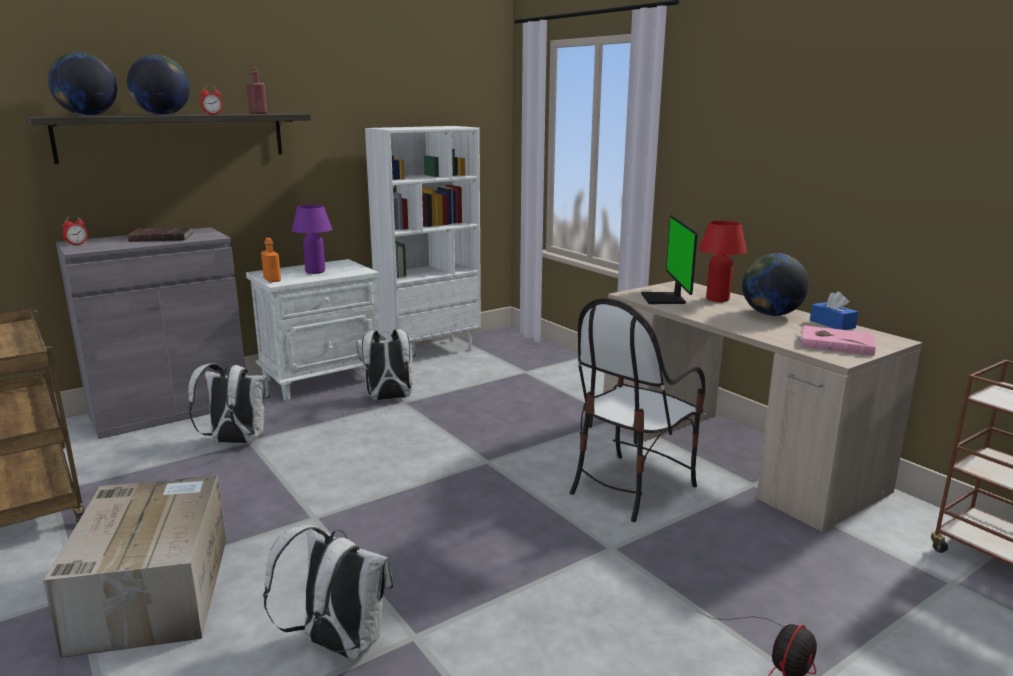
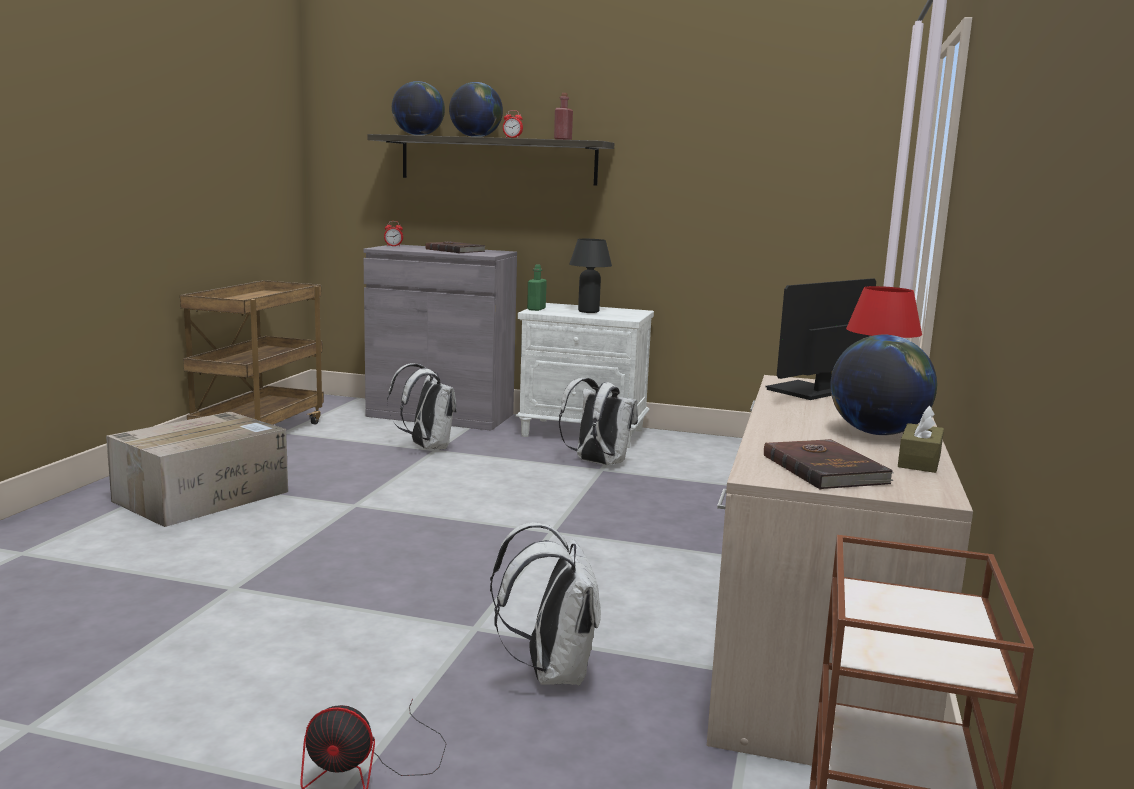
camera: 50 degrees right, 5 degrees down
(272, 280) = (536, 309): orange bottle -> green bottle
(315, 272) = (588, 311): purple table lamp -> black table lamp
(337, 645) = (197, 566): white backpack -> white backpack (551, 672)
(429, 352) = (729, 445): white bookcase -> none
(630, 487) = (617, 606): chair -> none
(832, 324) = (919, 461): blue tissue box -> brown tissue box
(836, 343) = (826, 469): pink book -> brown book

